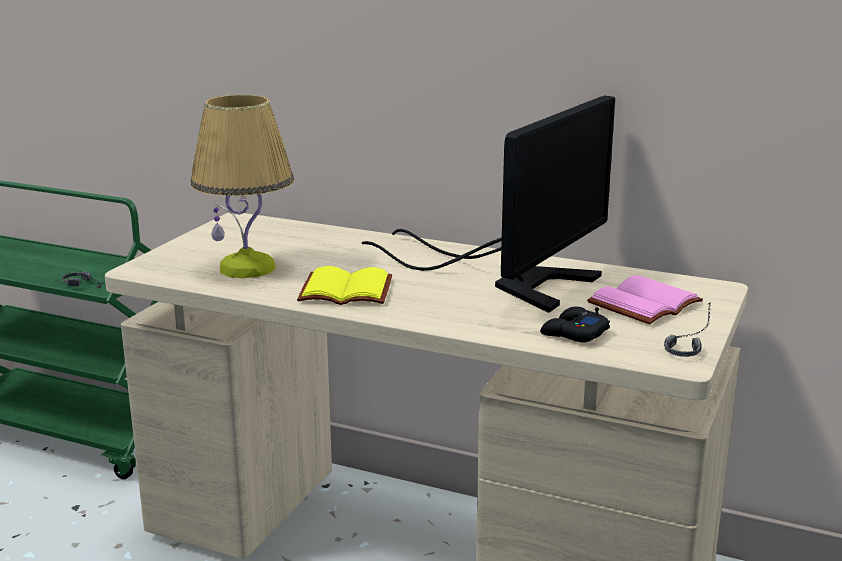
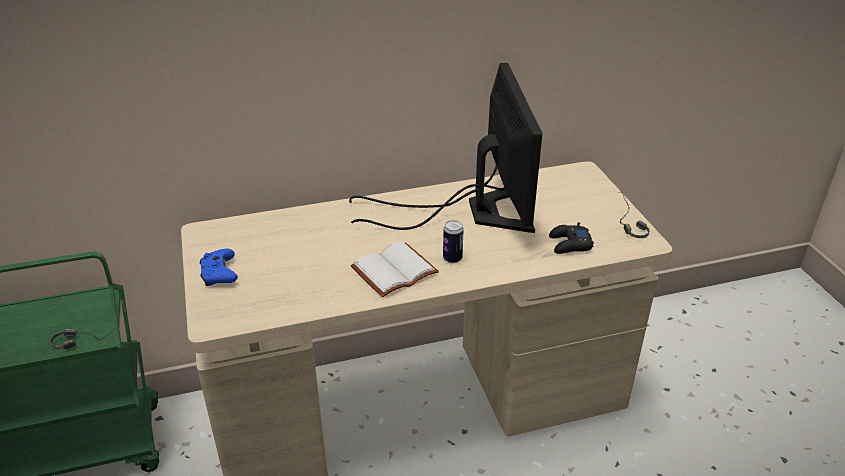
camera: 40 degrees left, 15 degrees up
(199, 246) = (219, 274): none -> blue game controller
(248, 268) = (293, 280): table lamp -> none
(344, 292) = (394, 272): yellow book -> white book
(419, 301) = (452, 258): none -> can
(646, 305) = (570, 202): pink book -> none

